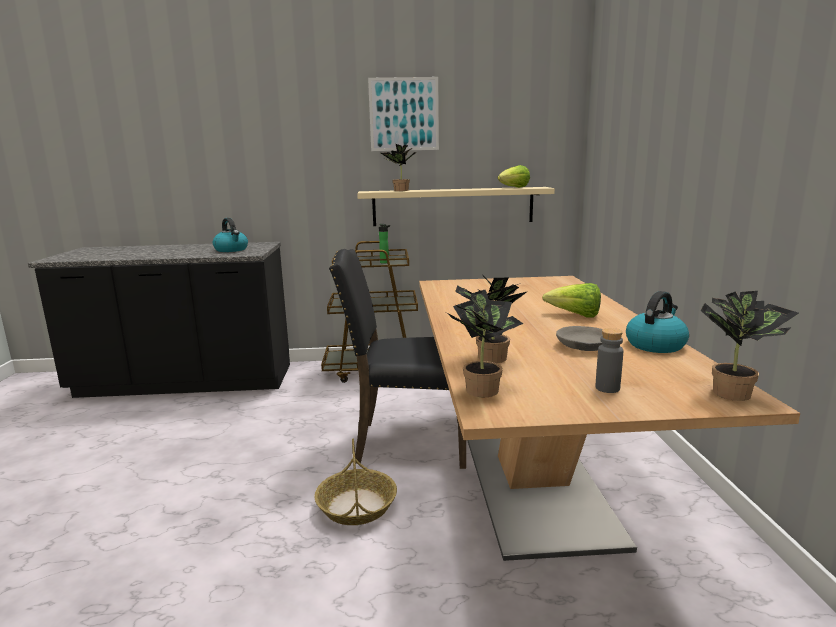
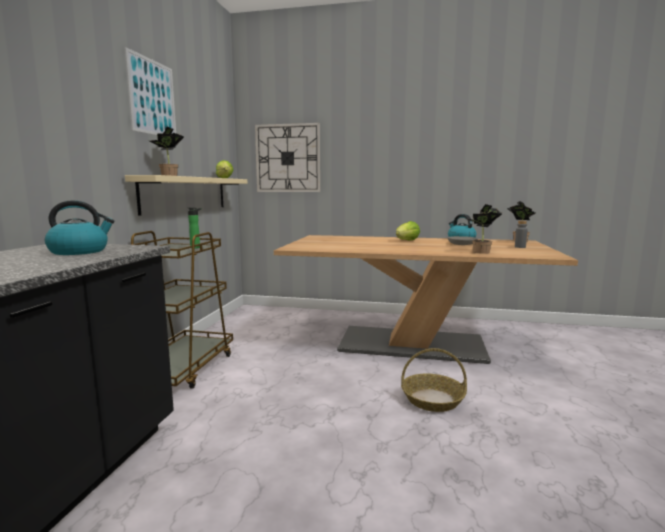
camera: 75 degrees left, 5 degrees down
(408, 442) = (346, 372): black chair -> none
(482, 388) = (527, 255): potted plant -> none
(613, 157) = (288, 158): none -> wall clock

